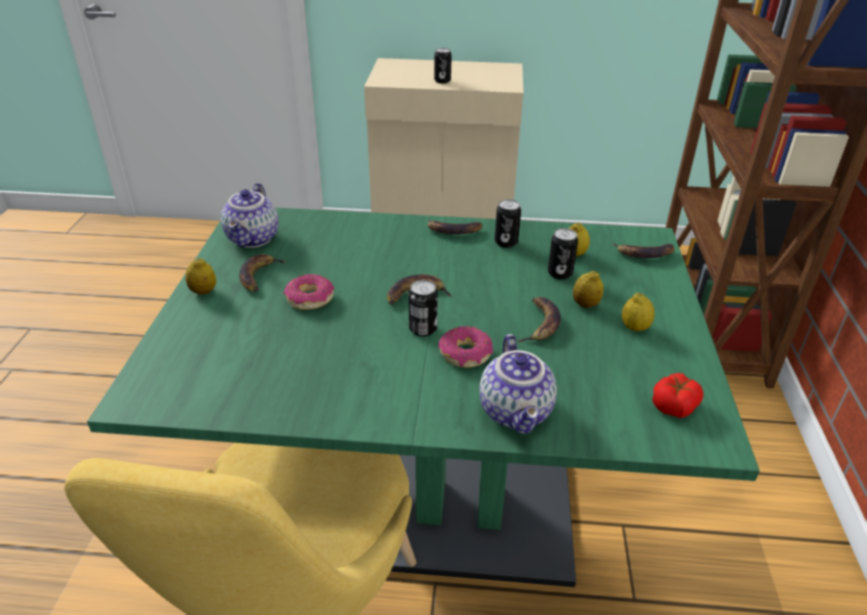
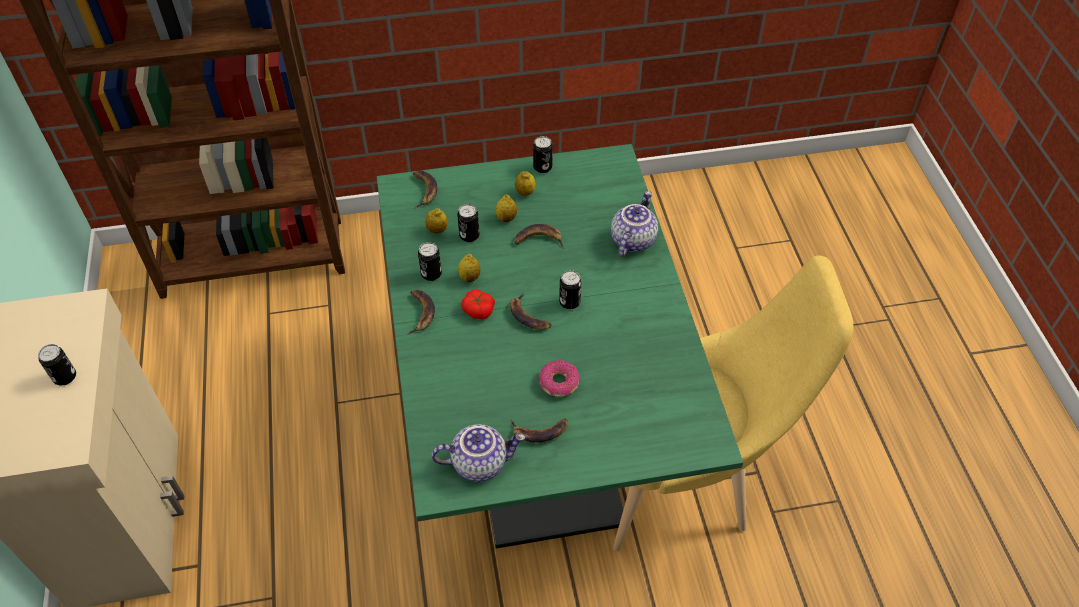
camera: 105 degrees left, 15 degrees up
(203, 291) = (576, 463): lemon -> lemon (469, 277)
(465, 354) = (588, 273): donut -> none
(517, 412) = (632, 240): teapot -> teapot turned 45 degrees counterclockwise
(674, 405) = (595, 174): tomato -> tomato (478, 310)
(688, 353) = (542, 167): none -> can

